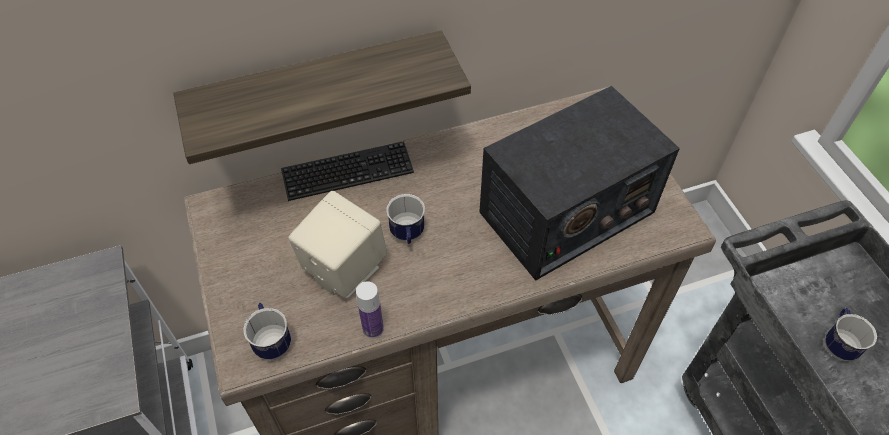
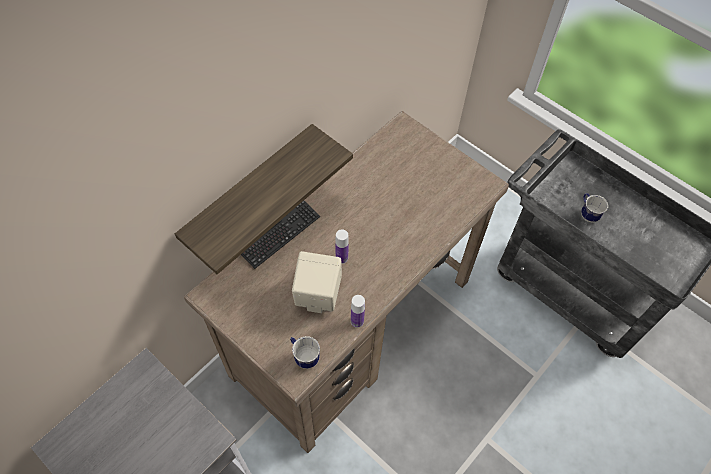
camera: 30 degrees left, 5 degrees up
(407, 236) = (341, 258): mug -> bottle
(566, 213) = (422, 203): radio -> none

